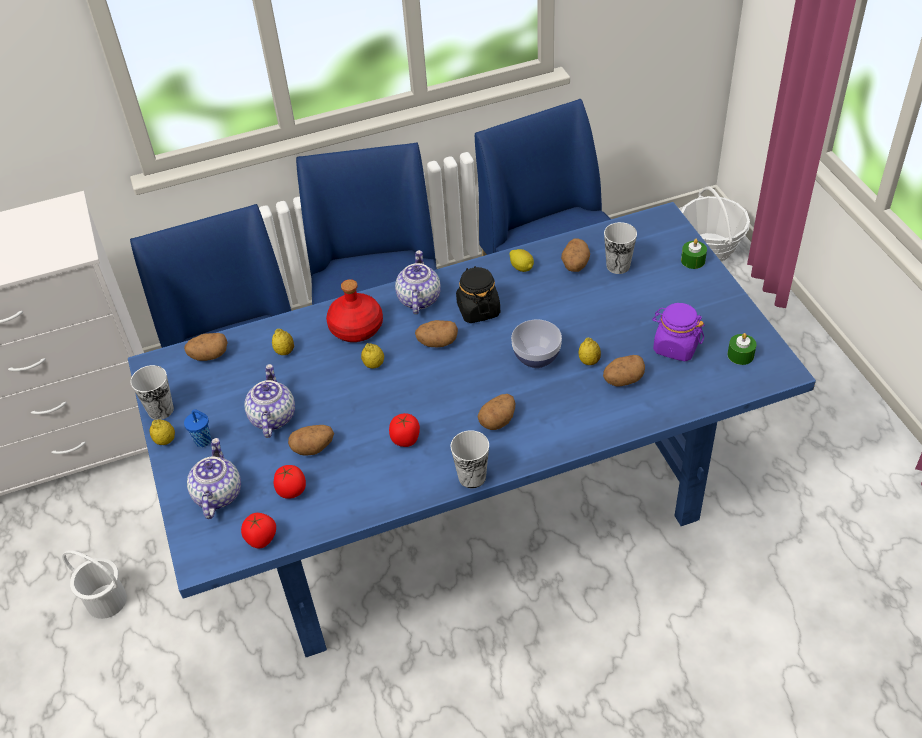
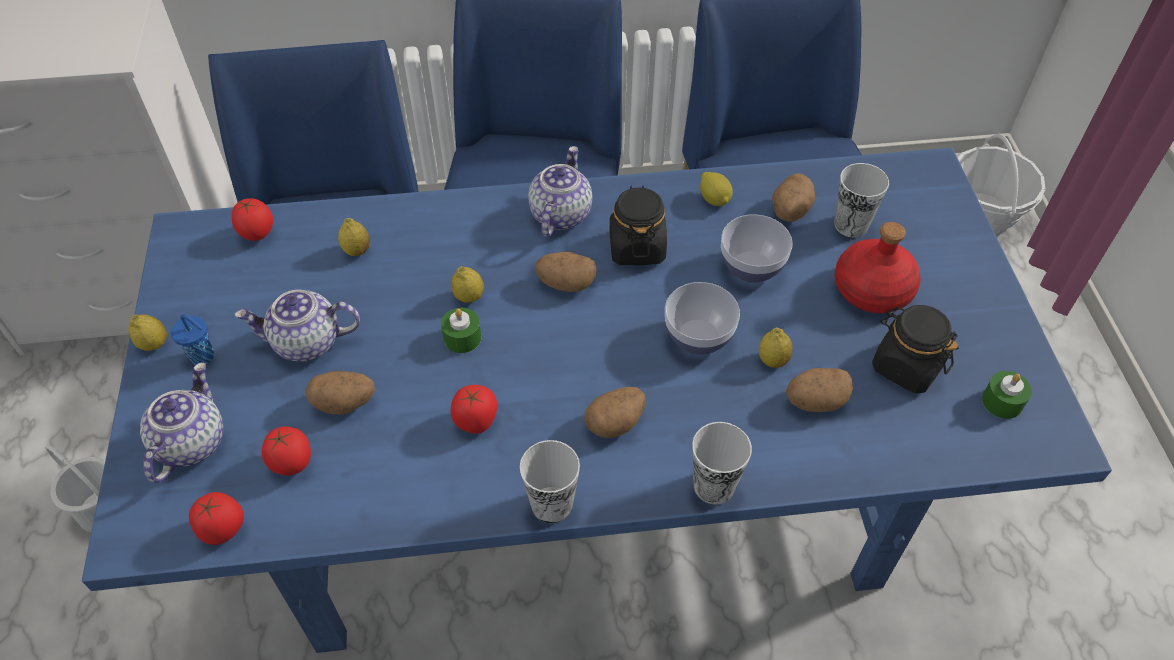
camera: 10 degrees right, 5 degrees up
(160, 410) = (165, 298): cup -> cup (713, 486)
(209, 355) = (257, 234): potato -> tomato
(272, 417) = (306, 343): teapot -> teapot turned 105 degrees counterclockwise
(356, 327) = (463, 236): red bottle -> red bottle (871, 289)
(559, 307) = (751, 268): none -> bowl
(675, 347) = (906, 366): purple jar -> black jar
(693, 260) = (961, 239): green candle -> green candle (462, 337)

